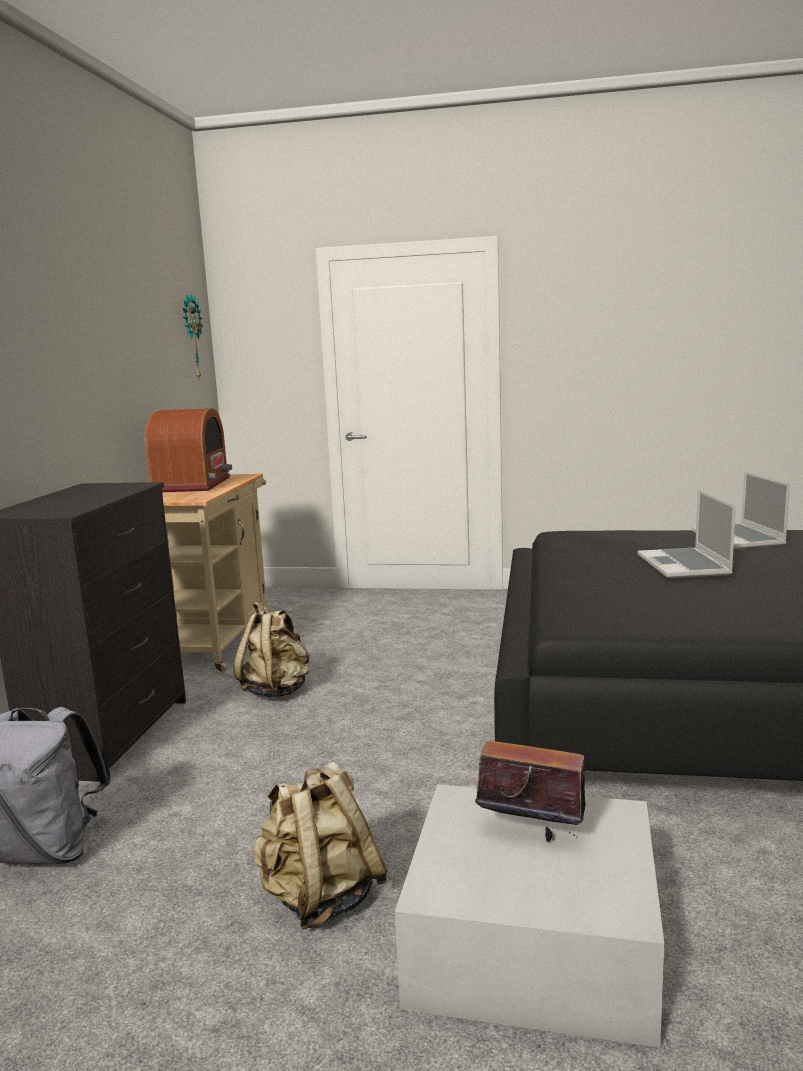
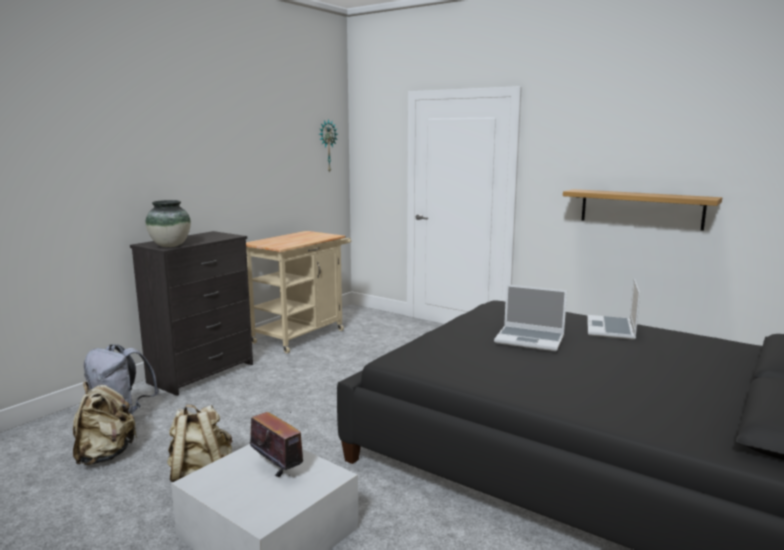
camera: 25 degrees right, 0 degrees up
(64, 509) = (170, 246): none -> vase
(192, 484) = (296, 237): radio -> none
(277, 690) = (302, 369): beige backpack -> beige backpack (105, 455)
(674, 391) = (641, 209): none -> shelf
(685, 566) = (530, 339): laptop -> laptop turned 90 degrees counterclockwise

